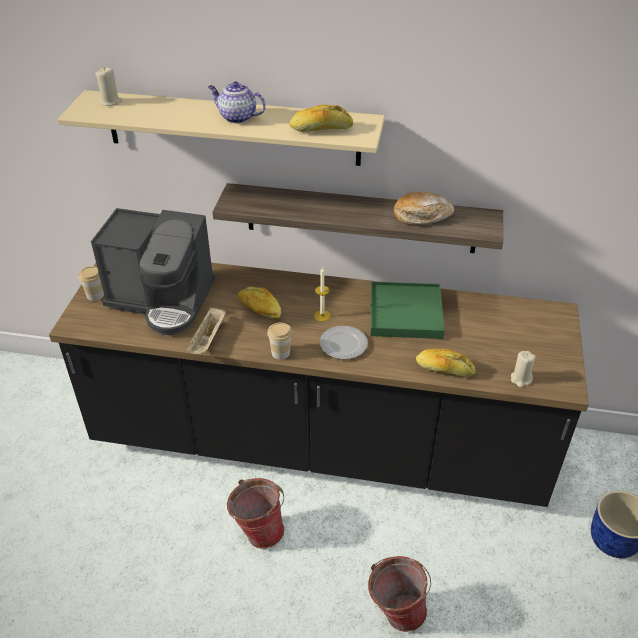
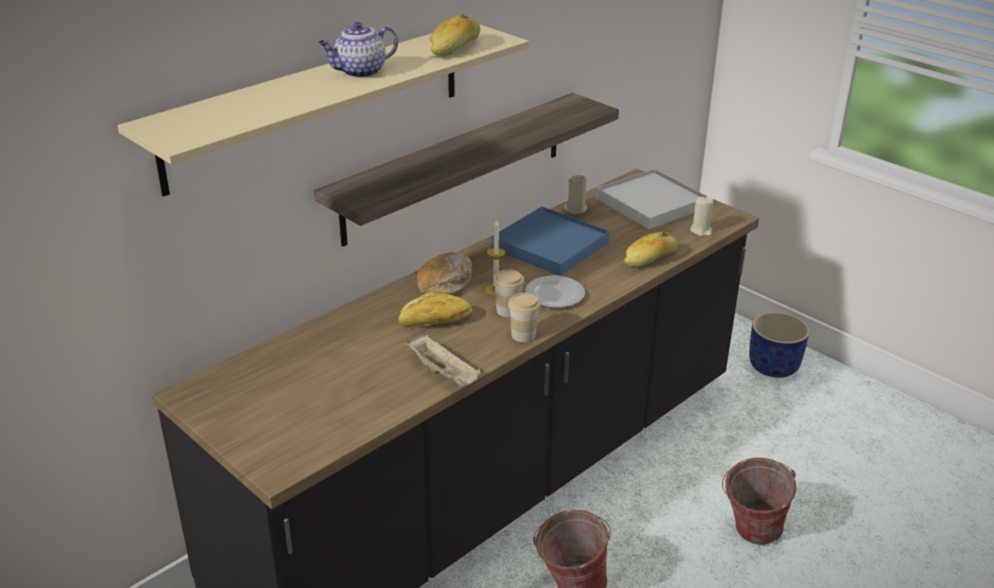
camera: 55 degrees left, 10 degrees down
(95, 295) = (242, 430): cup -> cup (508, 311)
(111, 102) = (188, 118): beige candle -> beige candle (576, 209)
(163, 300) = (329, 381): coffee machine -> none
(405, 313) = (550, 245): green tray -> blue tray
(422, 216) = (532, 123): bread -> bread (445, 283)
(530, 334) = (651, 203): none -> white tray

